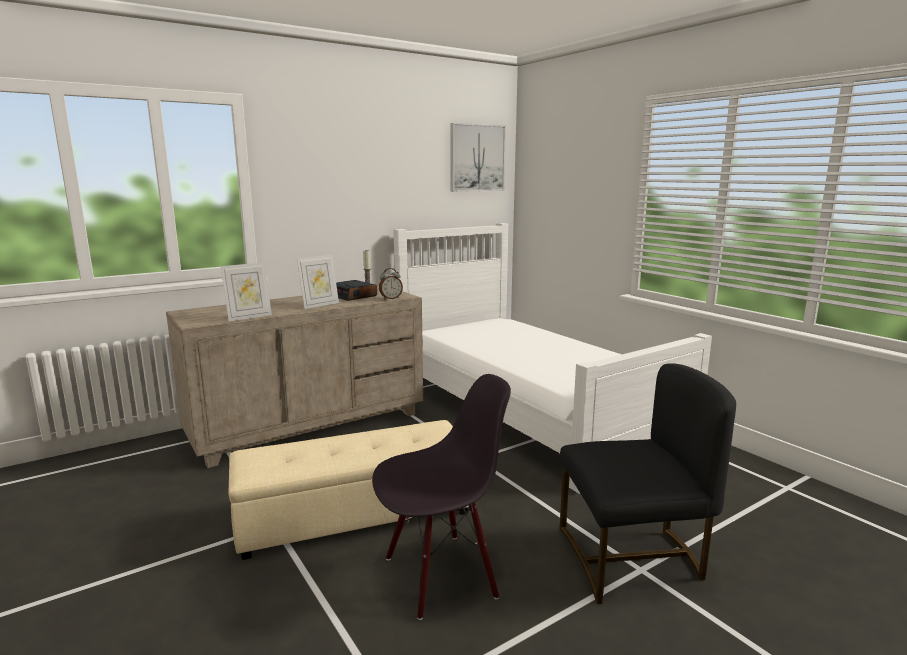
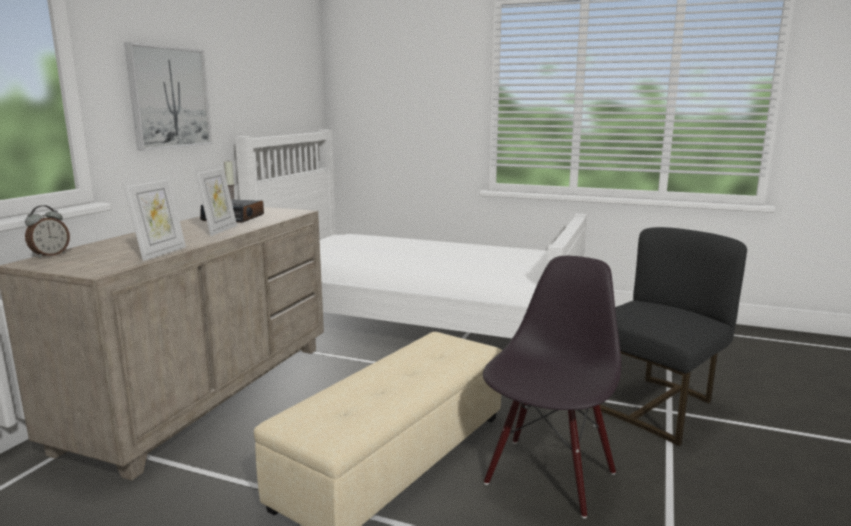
camera: 35 degrees left, 0 degrees up
(390, 298) = (287, 215): alarm clock -> alarm clock (50, 255)
(477, 158) = (296, 55): picture -> picture (169, 97)

